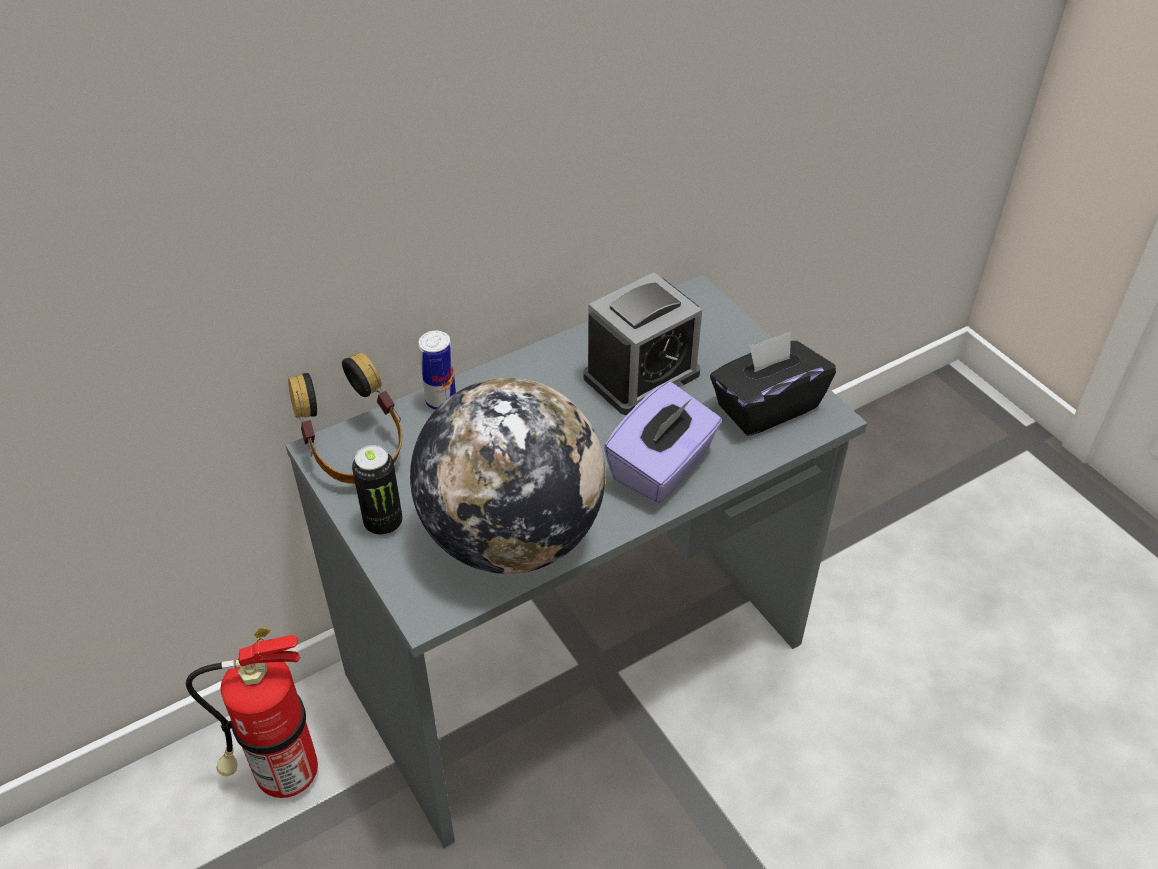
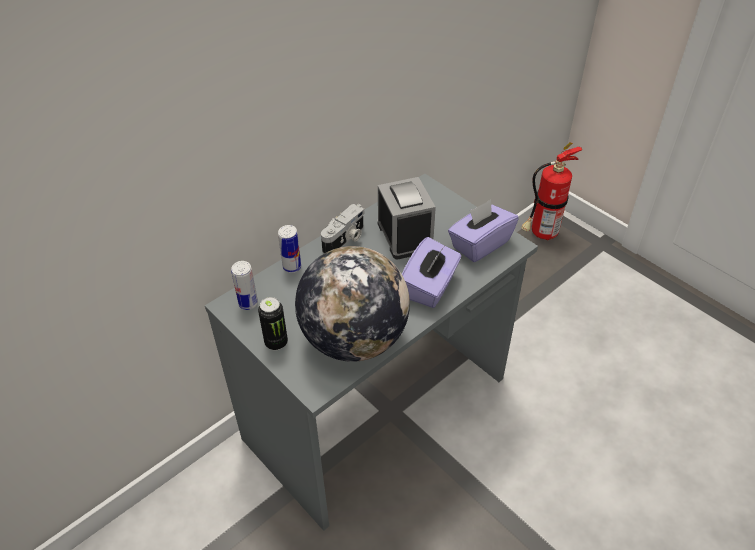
camera: 10 degrees left, 0 degrees up
(280, 777) = (215, 506): fire extinguisher -> fire extinguisher (541, 234)
(355, 452) = (248, 303): headphones -> can
(540, 368) = (345, 239): none -> camera
(641, 375) = (405, 236): alarm clock -> alarm clock turned 60 degrees counterclockwise
(766, 406) = (480, 244): black tissue box -> purple tissue box

